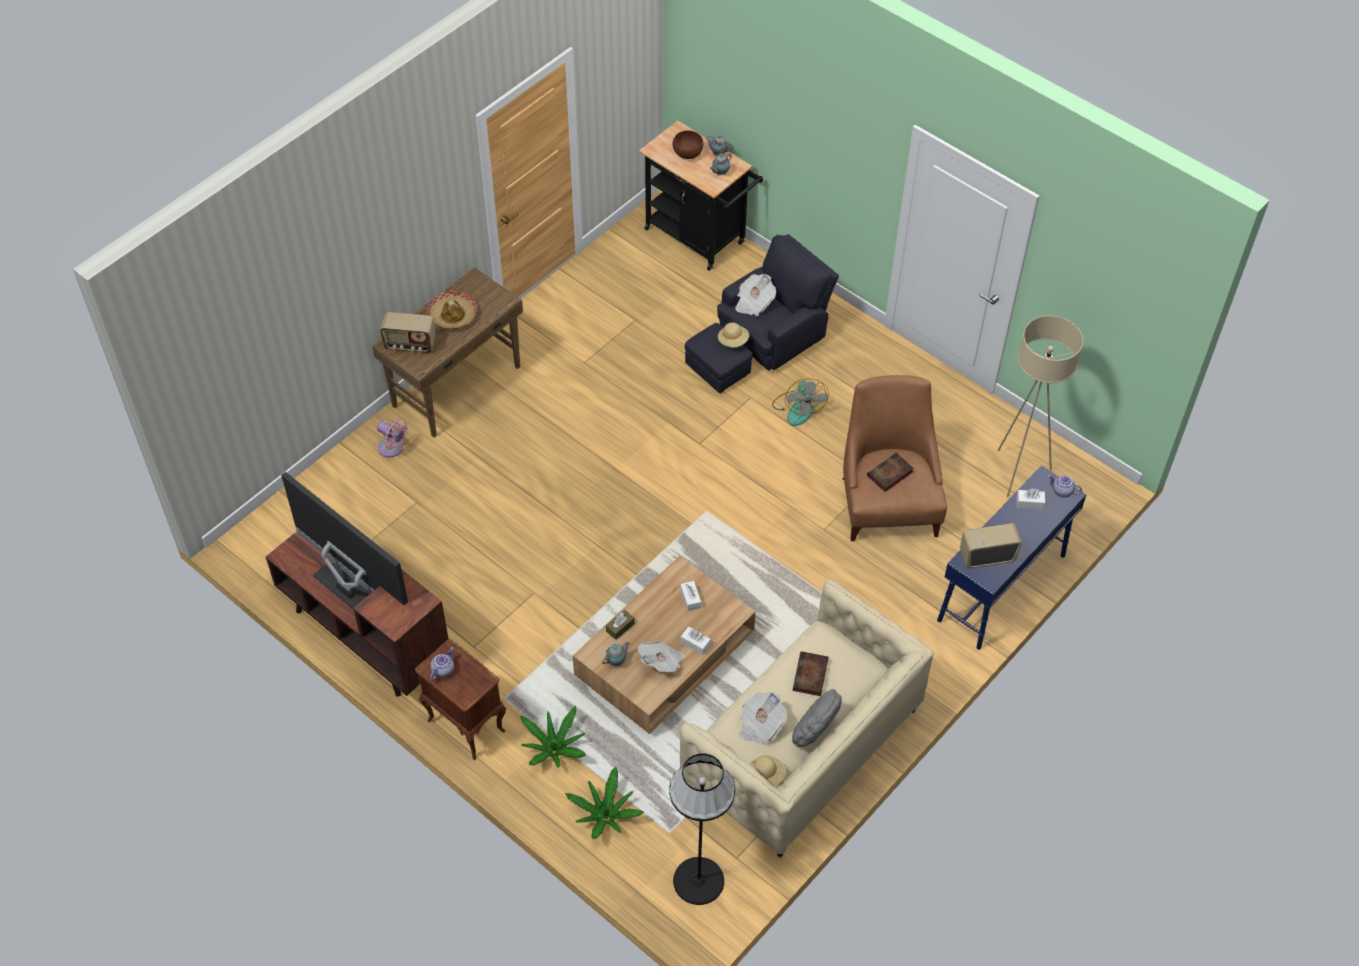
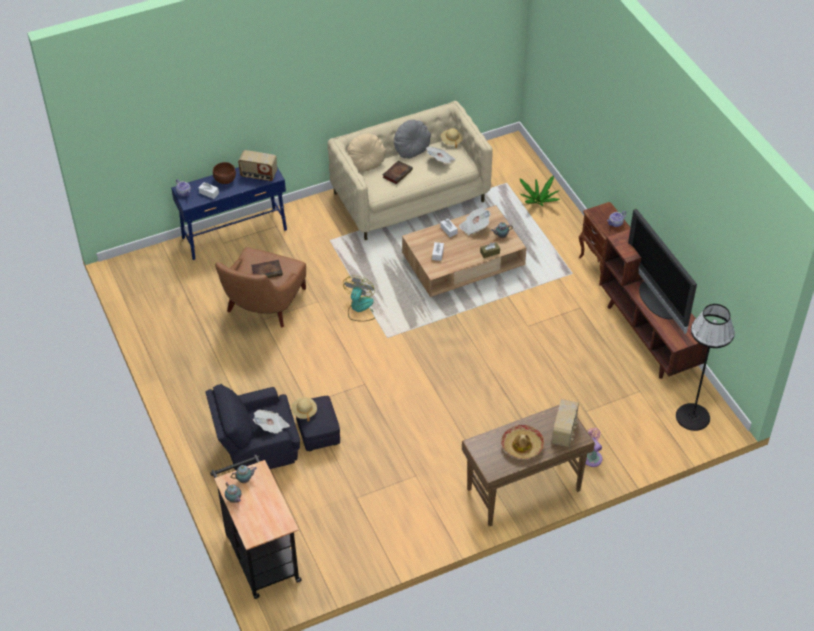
camera: 155 degrees left, 5 degrees down
(410, 345) = (564, 432): radio -> radio turned 75 degrees clockwise
(554, 748) = (553, 239): potted plant -> none
(687, 153) = (259, 510): brown bowl -> brown bowl (225, 179)
(698, 881) = (502, 159): black floor lamp -> black floor lamp (693, 416)
(798, 408) = (279, 384): fan -> fan (360, 308)
(866, 679) = (366, 166): none -> beige pillow
(1018, 473) = (167, 292): beige floor lamp -> none

